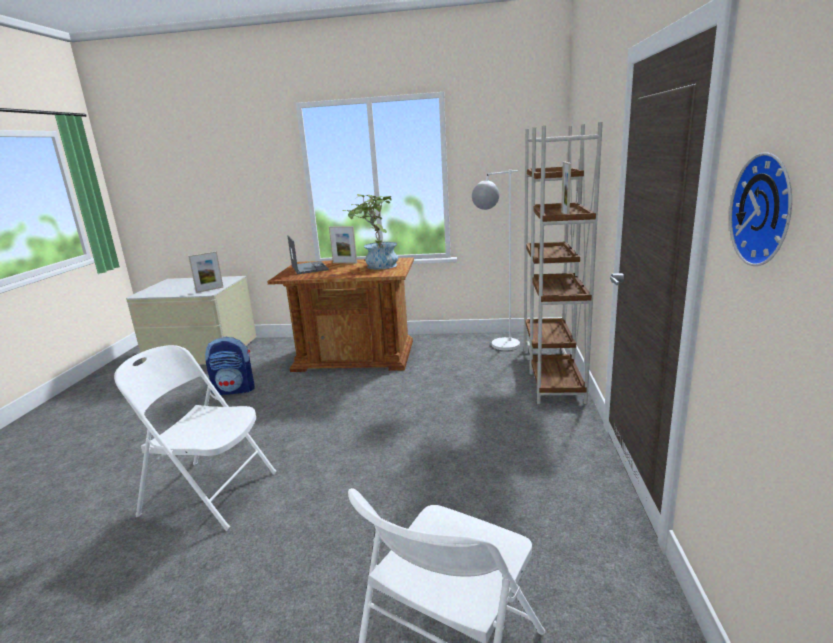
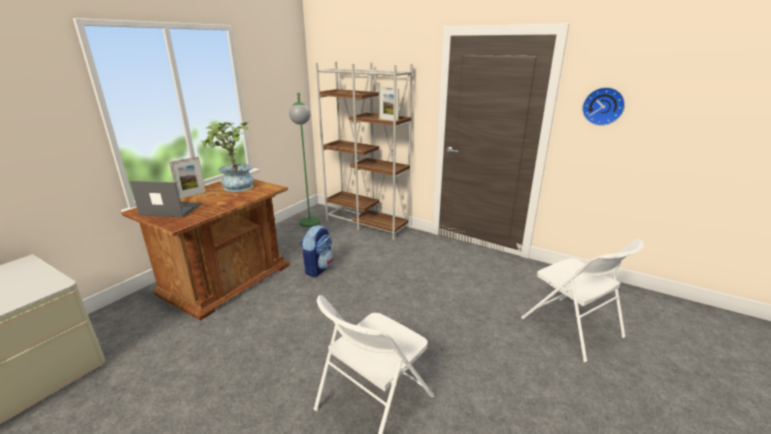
camera: 65 degrees left, 5 degrees up
(209, 289) = (42, 282): picture frame -> none
(235, 390) = (185, 364): backpack -> backpack (318, 268)
(498, 348) = (310, 226): white floor lamp -> green floor lamp

